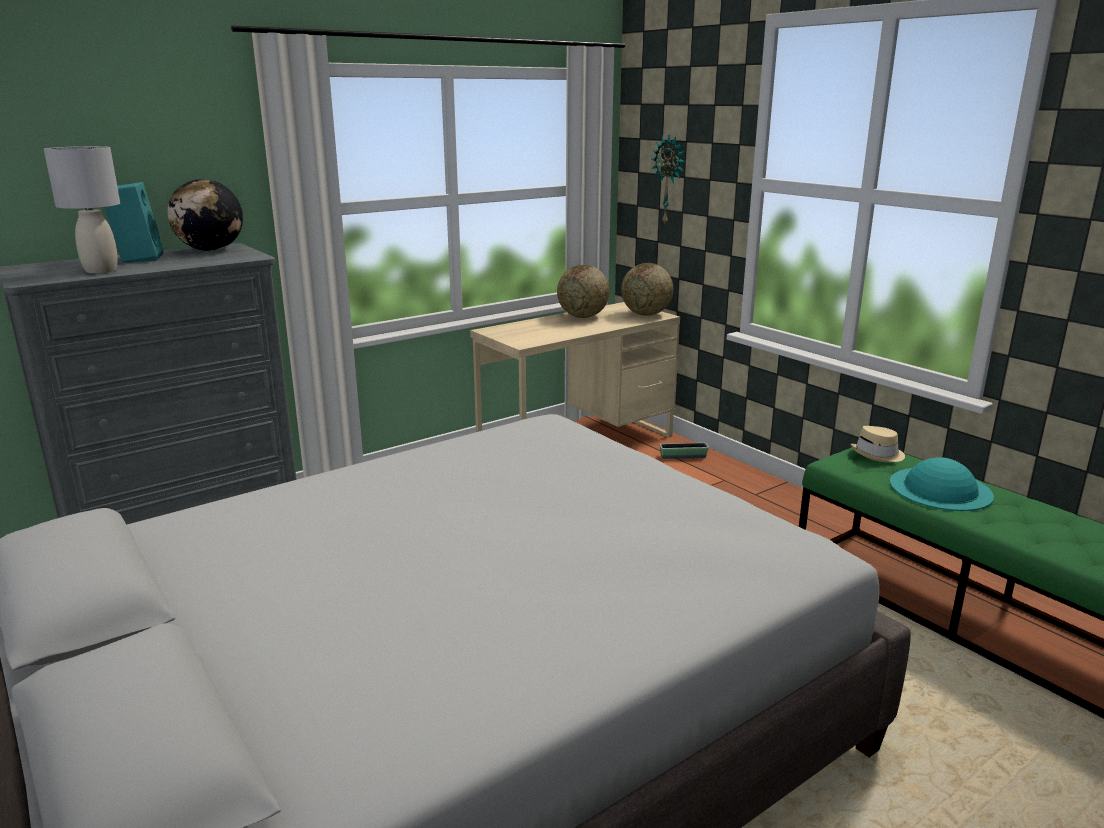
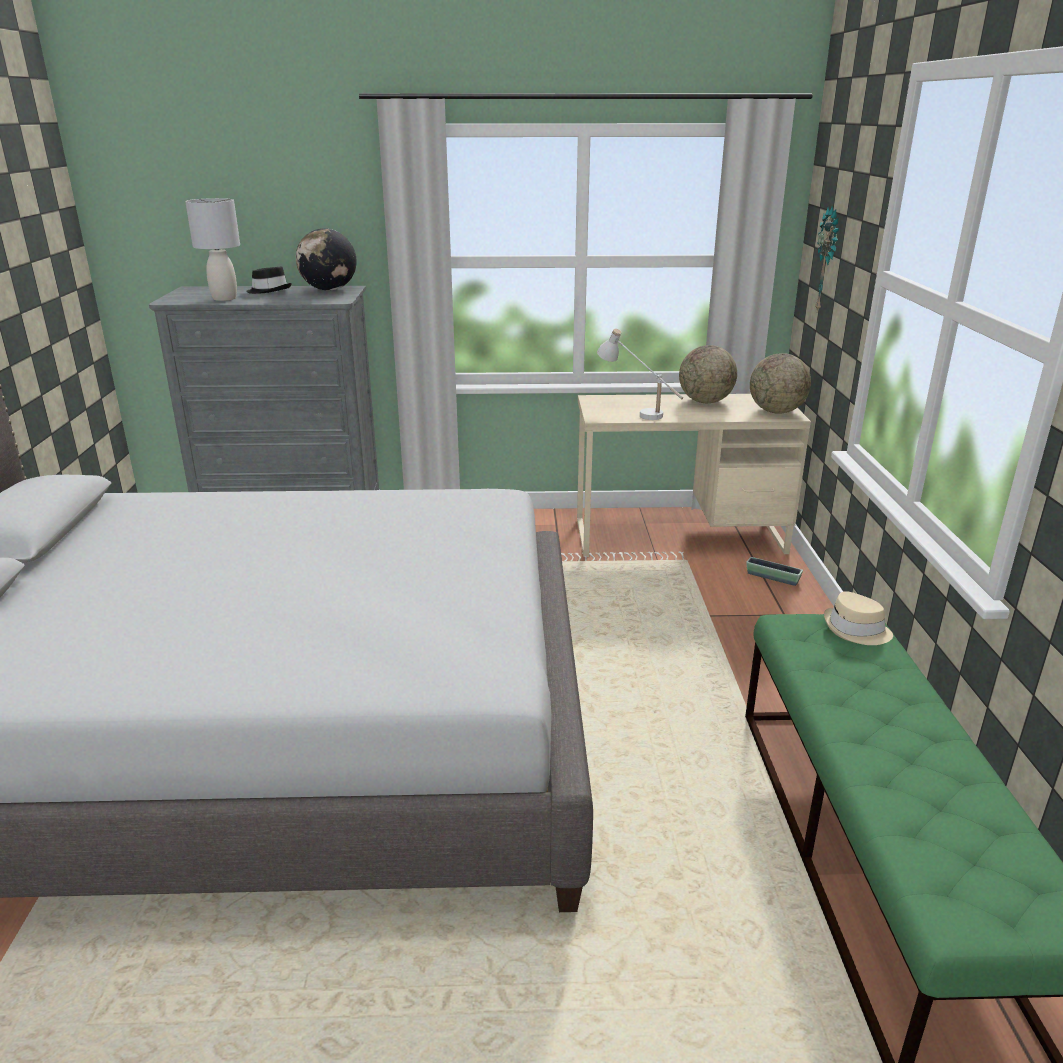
camera: 35 degrees right, 5 degrees up
(138, 258) = (269, 291): turquoise speaker -> black hat
(546, 333) = (637, 412): none -> white table lamp
(940, 489) = (865, 689): turquoise hat -> none

